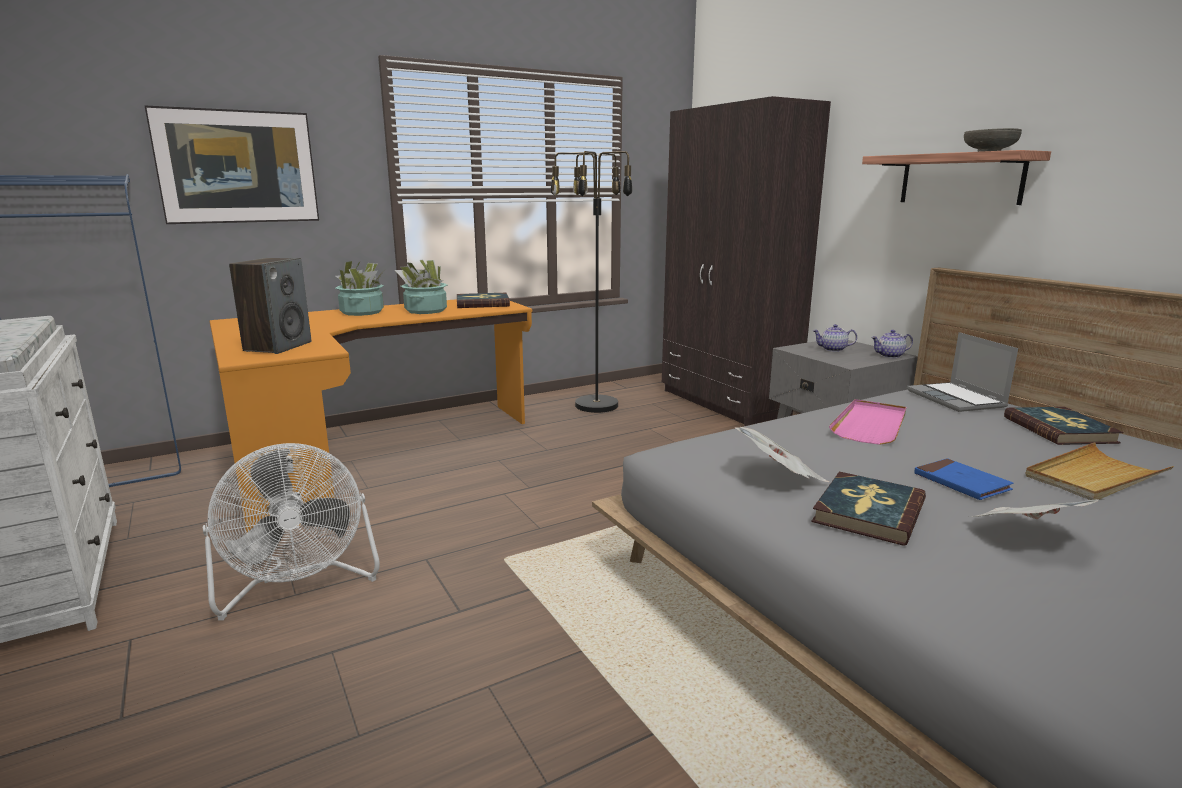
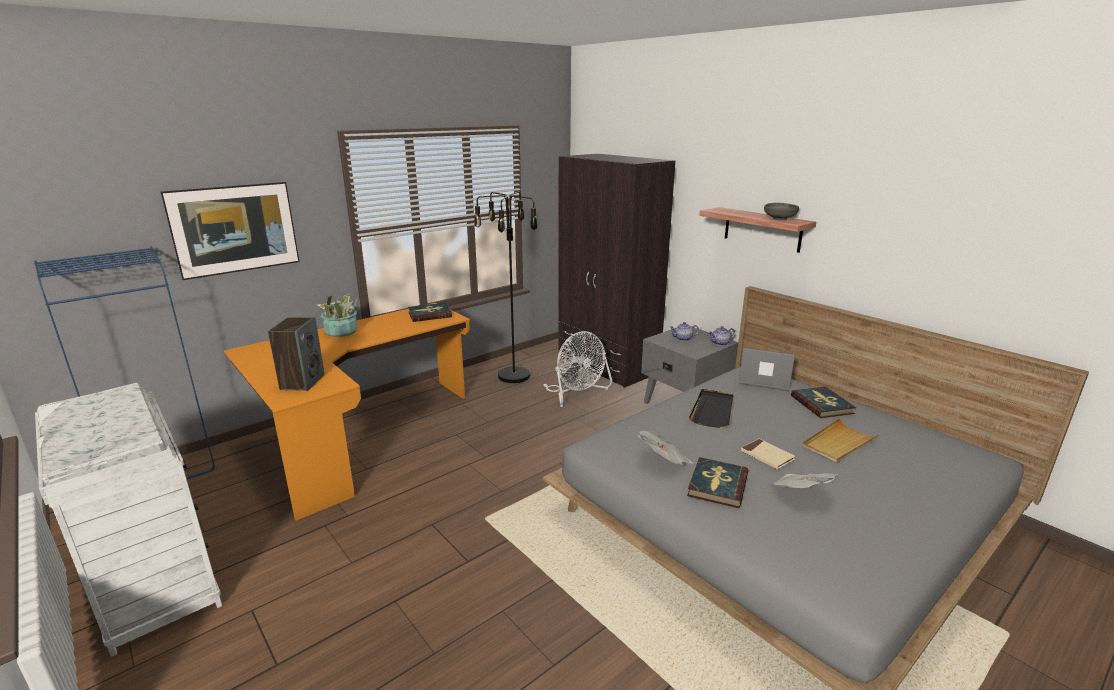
camera: 10 degrees left, 5 degrees up
(292, 585) = (346, 555): white fan -> white fan (575, 393)
(425, 310) = (390, 327): potted plant -> none
(870, 425) = (713, 410): pink tray -> black tray
(957, 399) = (763, 380): laptop -> laptop turned 135 degrees clockwise
(961, 483) = (767, 456): blue book -> beige book

